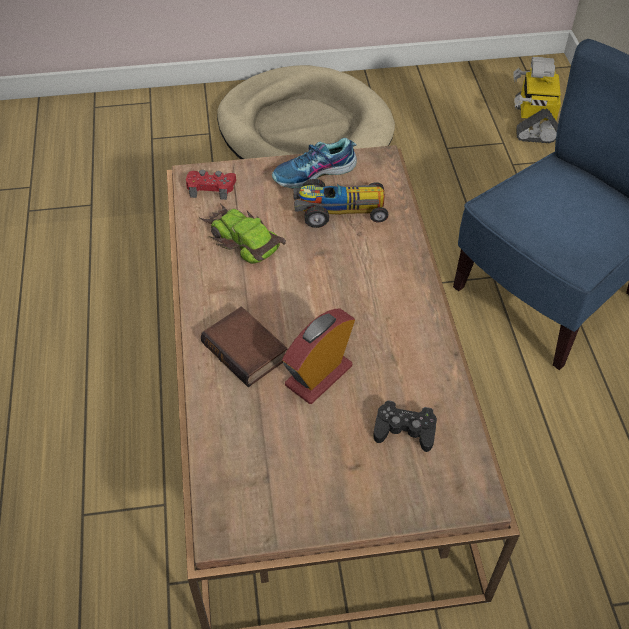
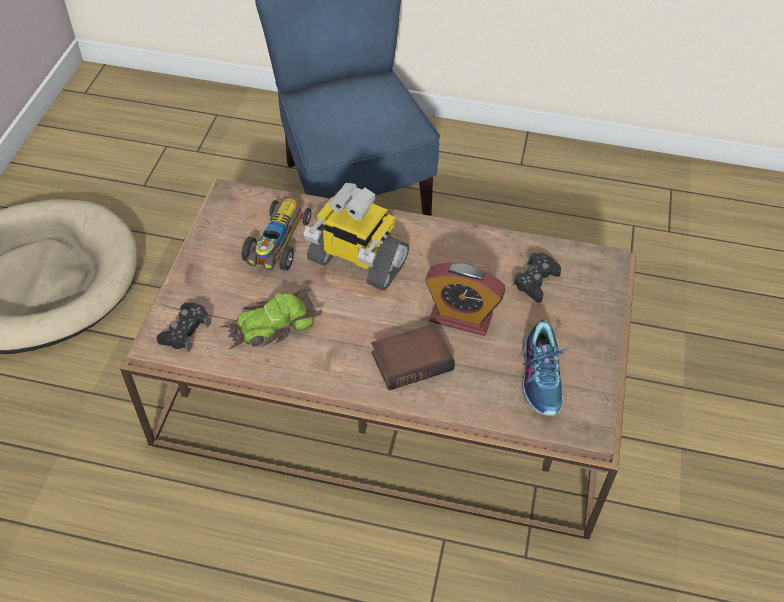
camera: 70 degrees left, 0 degrees up
(211, 188) = (185, 331): red game controller -> black game controller
(314, 174) = (218, 246): shoe -> shoe (542, 377)
(318, 375) = (461, 317): alarm clock -> alarm clock turned 45 degrees counterclockwise
(533, 122) = (155, 117): toy robot -> toy robot (356, 261)

